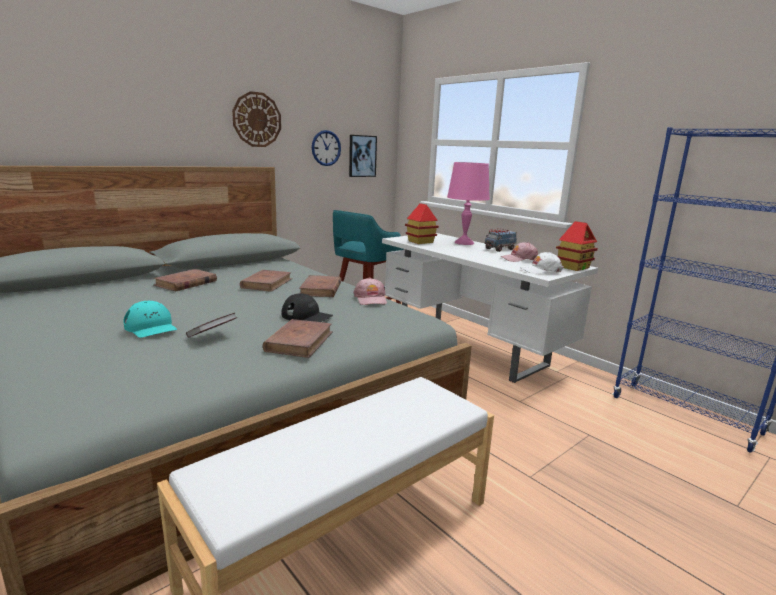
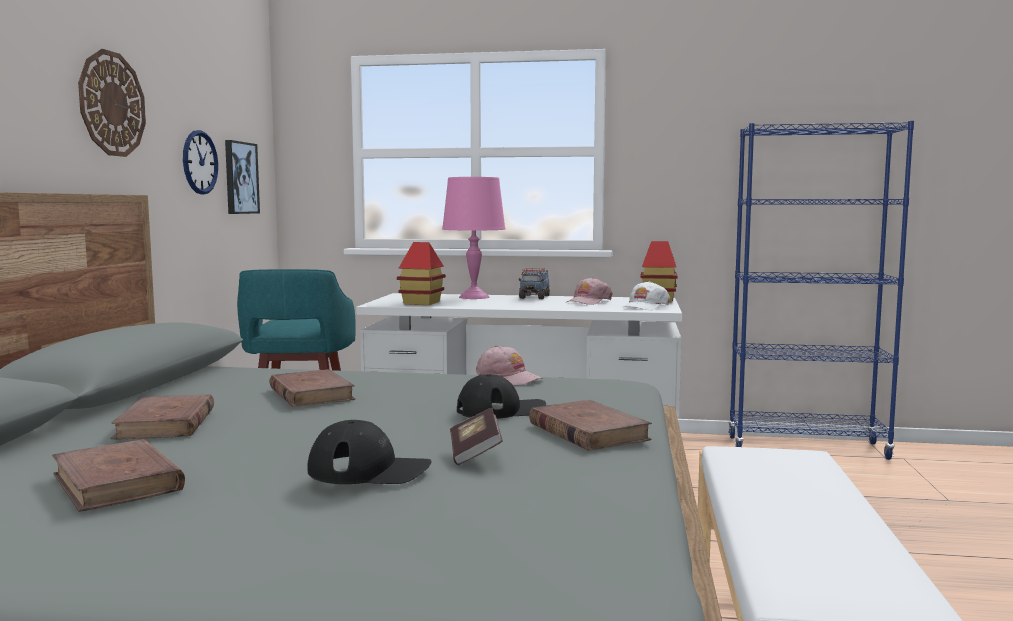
camera: 40 degrees left, 10 degrees down
(151, 327) = (369, 470): turquoise cap -> black cap
(320, 289) = (414, 383): brown book -> brown book (117, 482)

